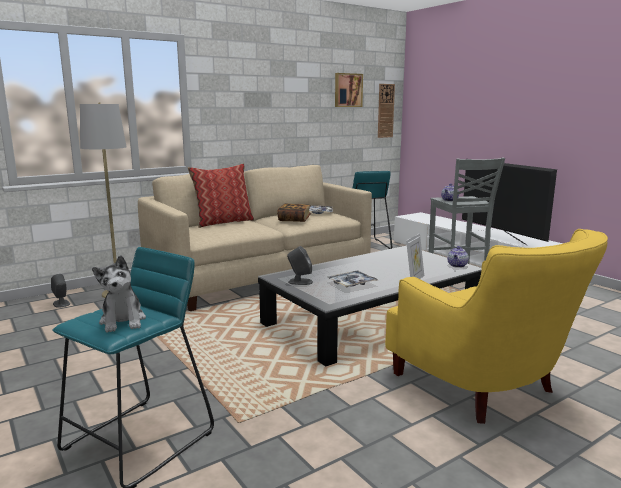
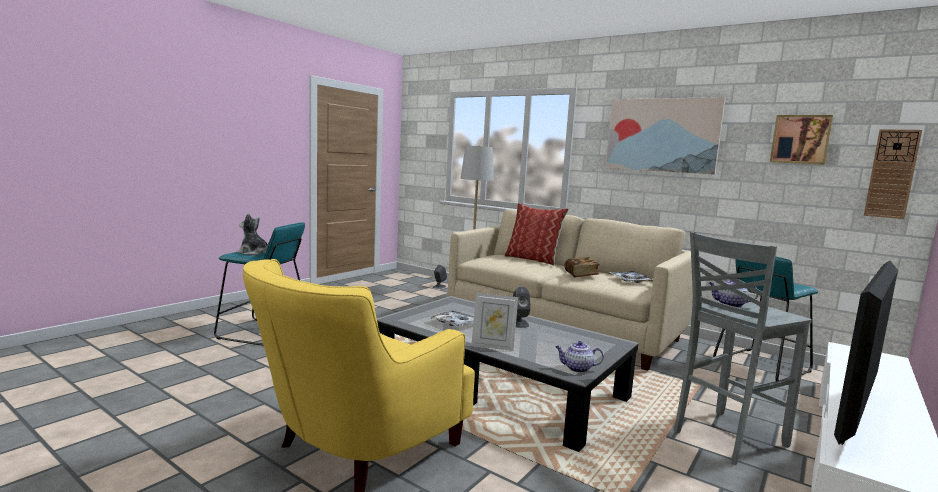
camera: 70 degrees right, 5 degrees down
(123, 321) = (253, 253): plush toy -> plush toy turned 60 degrees clockwise
(267, 87) = (662, 135): none -> picture
(300, 282) = (444, 307): grey speaker -> grey speaker (519, 323)

